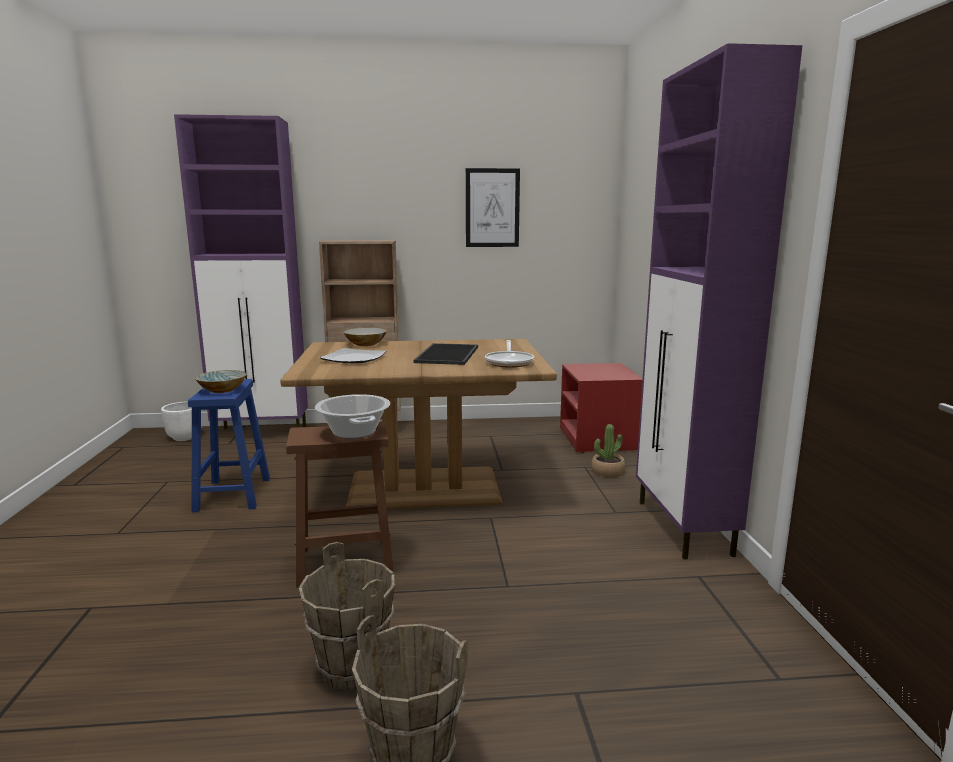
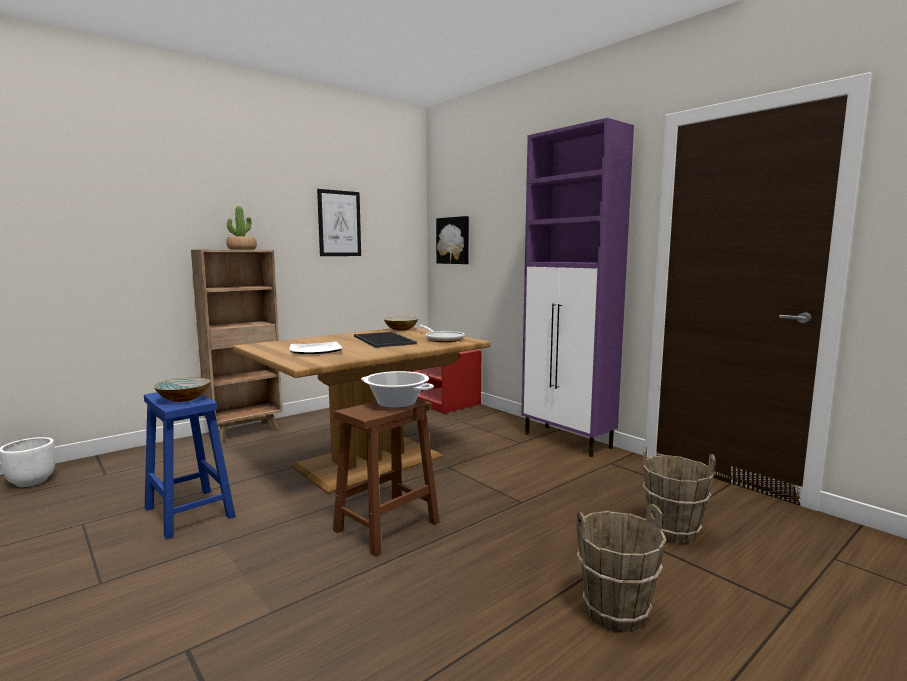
camera: 35 degrees left, 5 degrees down
(263, 432) = (132, 456): purple cabinet -> none
(351, 668) = (502, 586): brown bucket -> brown bucket (673, 532)
(365, 344) = (291, 341): bowl -> bowl (400, 329)
(607, 471) = (479, 420): potted plant -> potted plant (242, 249)
(635, 228) = (453, 240): none -> picture

